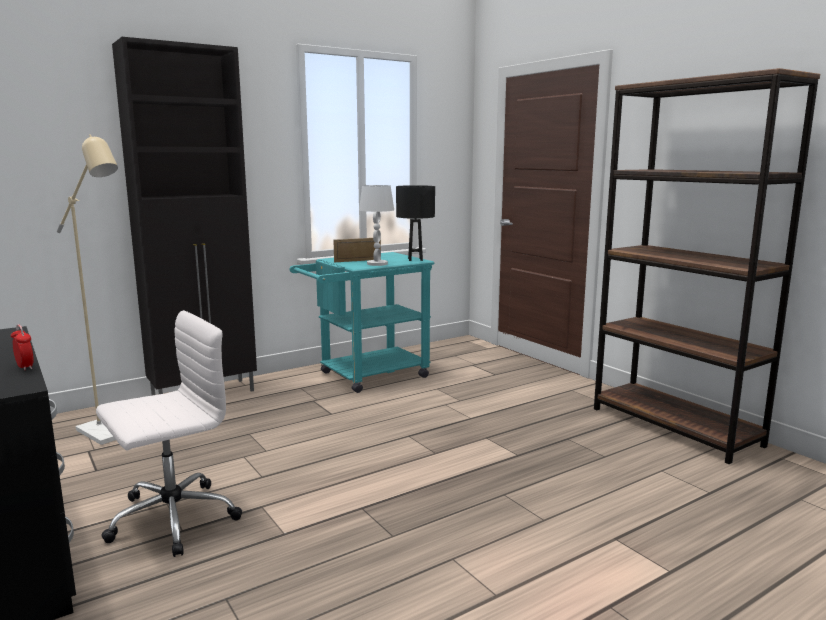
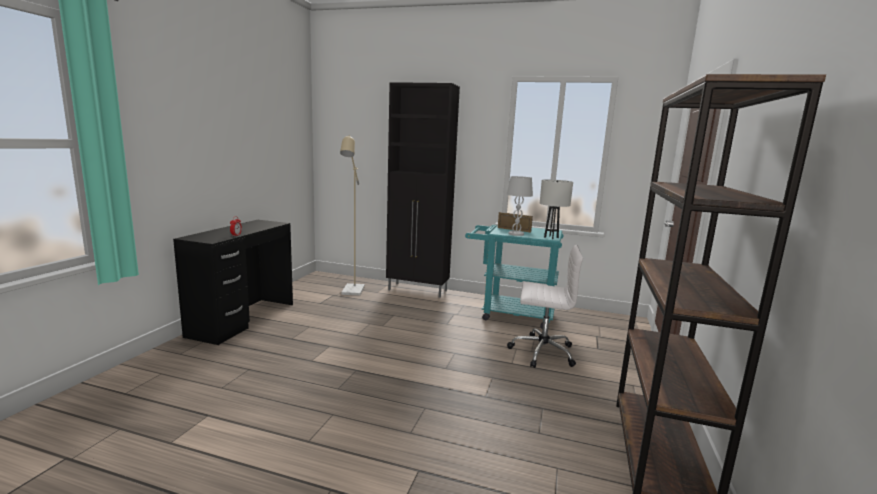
camera: 50 degrees right, 0 degrees up
(170, 519) = (297, 333): white office chair -> white office chair (541, 352)
(415, 259) = (551, 237): black table lamp -> white table lamp

